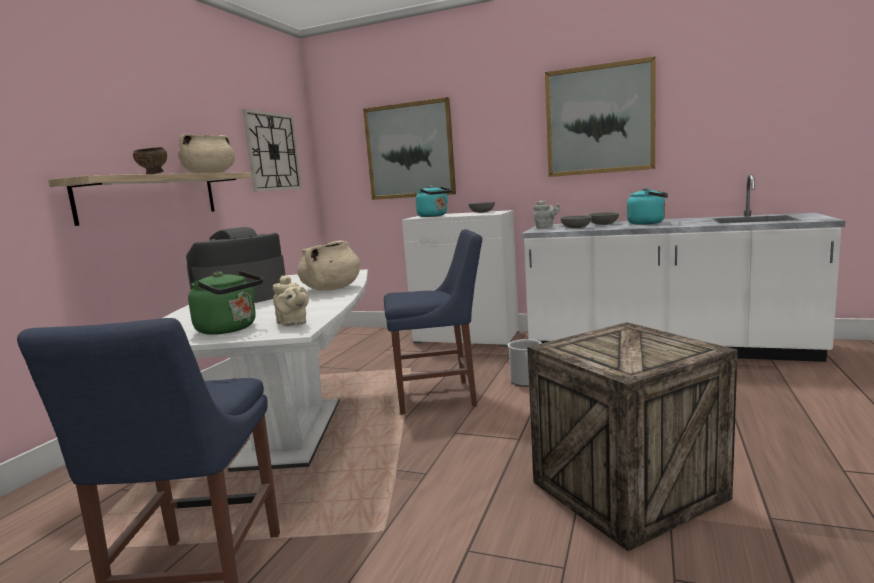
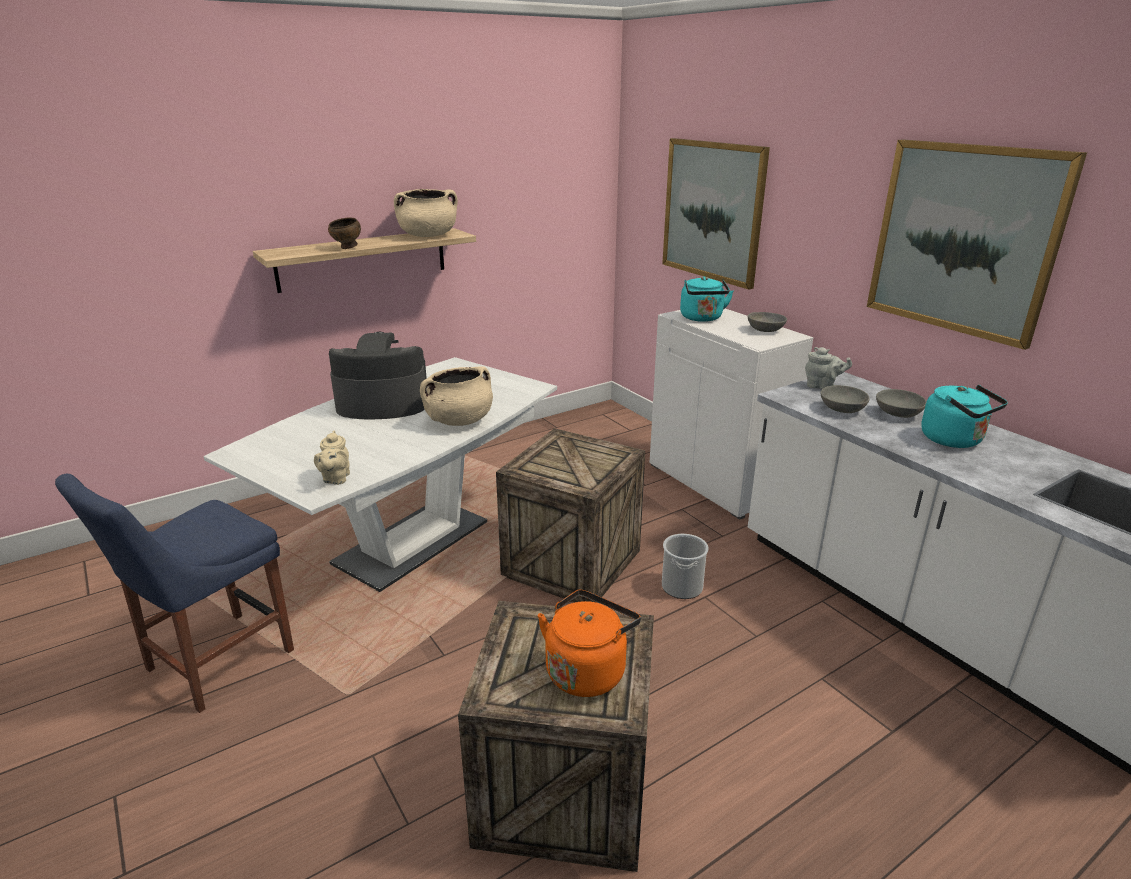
camera: 35 degrees right, 15 degrees up
(230, 329) = (294, 464): green kettle -> none
(272, 152) = (544, 189): wall clock -> none
(440, 397) = (573, 564): blue chair -> crate
(648, 345) = (587, 670): none -> orange kettle

